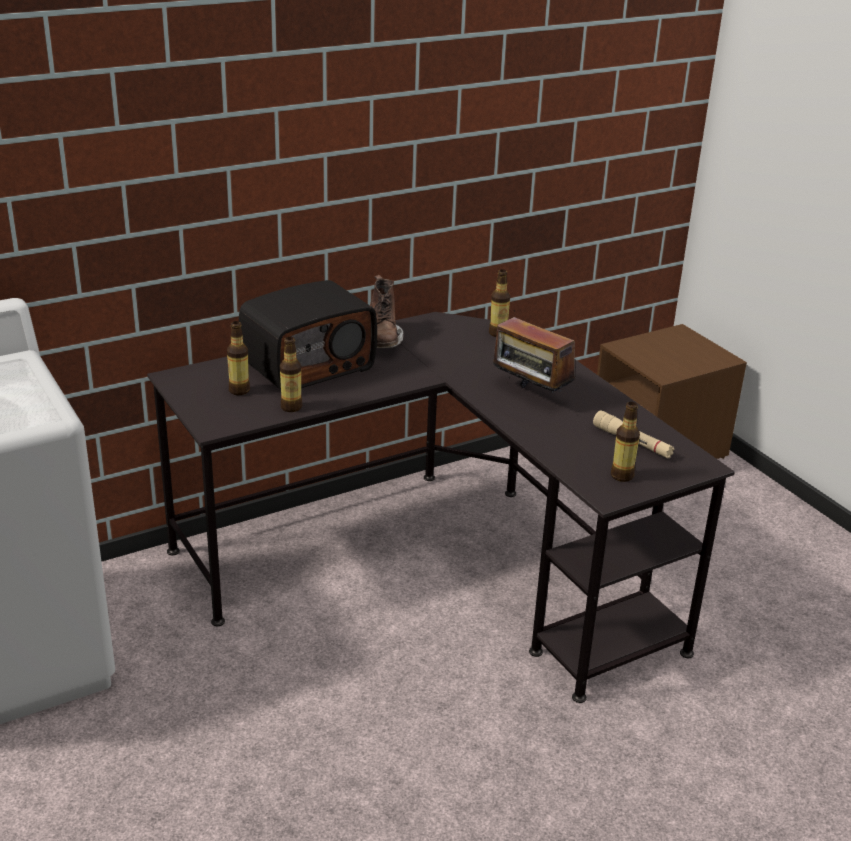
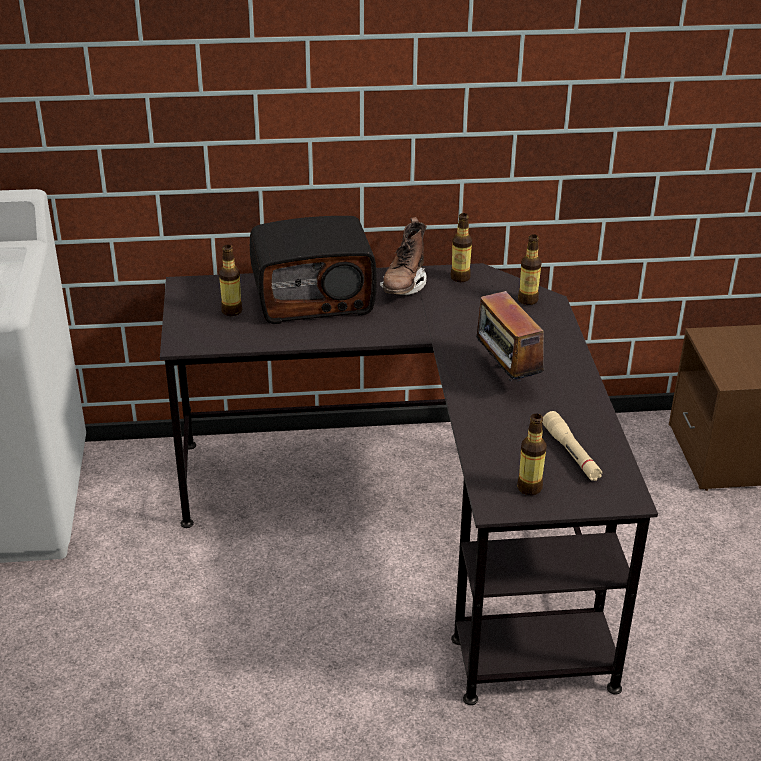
camera: 25 degrees right, 5 degrees up
(291, 407) = (265, 338): bottle -> bottle (460, 277)

